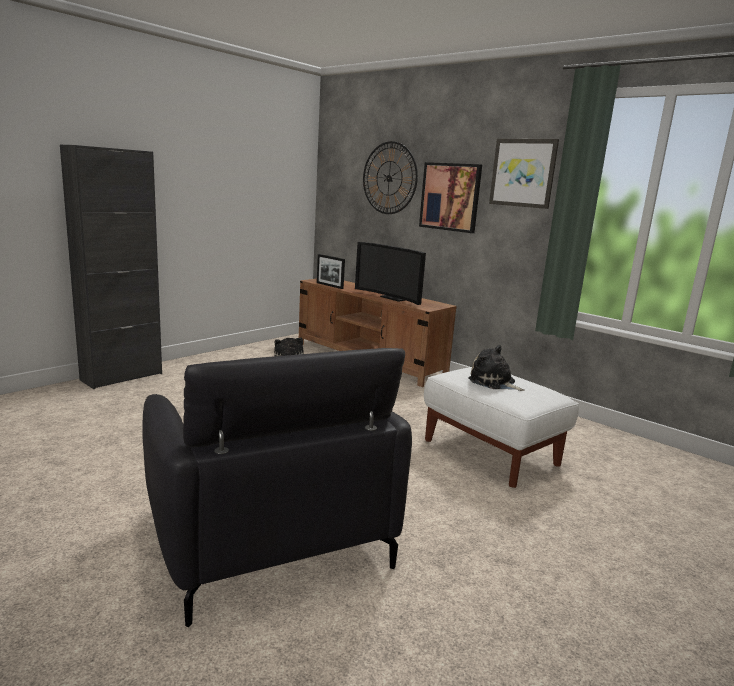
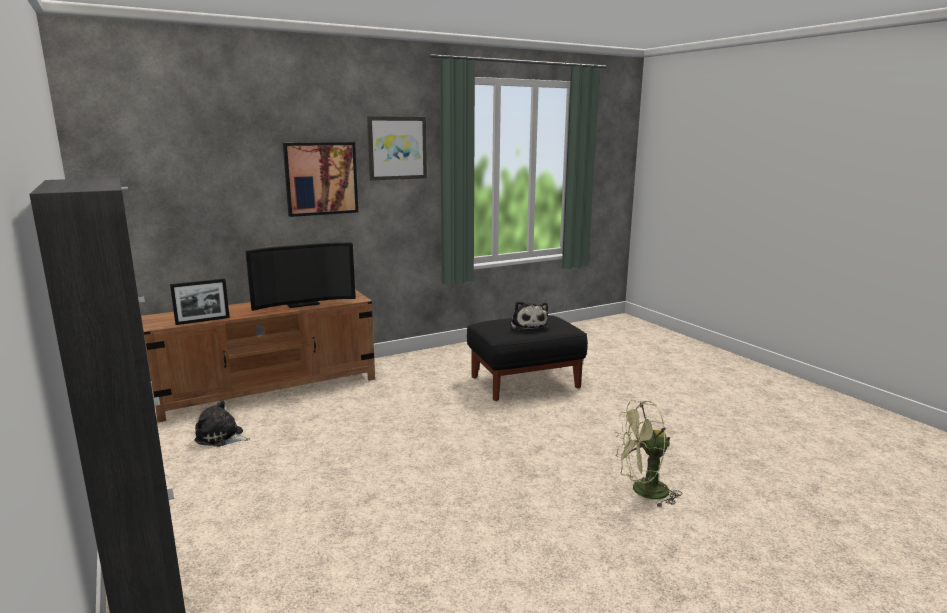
camera: 70 degrees left, 0 degrees up
(269, 537) = (643, 491): black armchair -> green fan
(389, 178) = (226, 165): wall clock -> none
(491, 453) = (525, 382): white ottoman -> black ottoman
(494, 382) = (528, 325): plush toy -> plush toy turned 75 degrees counterclockwise

